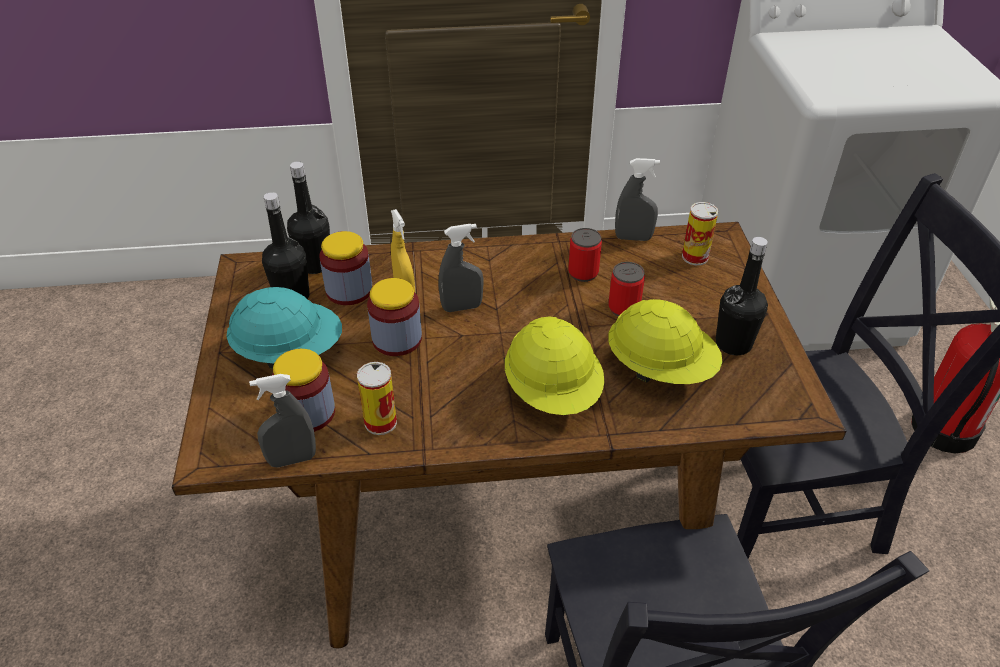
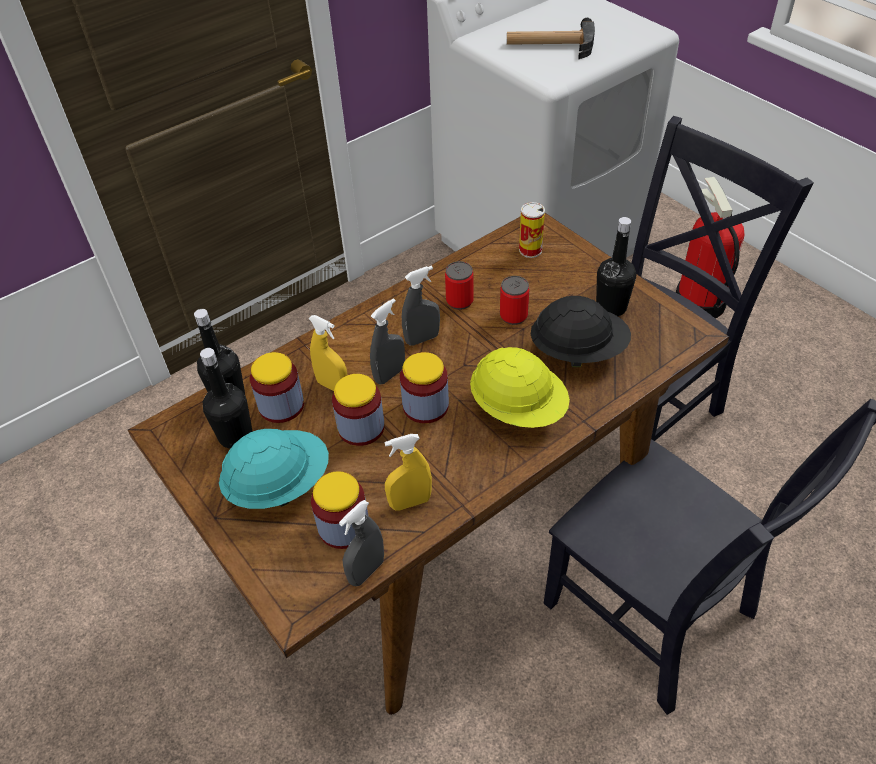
camera: 30 degrees left, 5 degrees up
(380, 422) = (410, 502): can -> yellow spray bottle
(469, 348) = (425, 406): none -> jar
(633, 238) = (473, 254): grey spray bottle -> grey spray bottle (422, 339)
(660, 368) = (578, 351): yellow hard hat -> black hard hat
(853, 66) = (550, 45): none -> hammer

